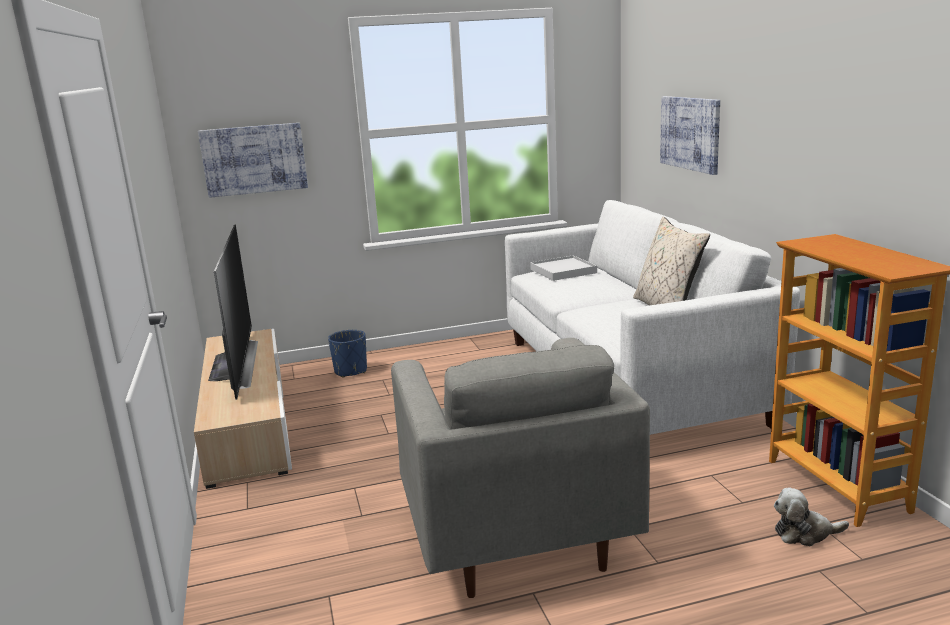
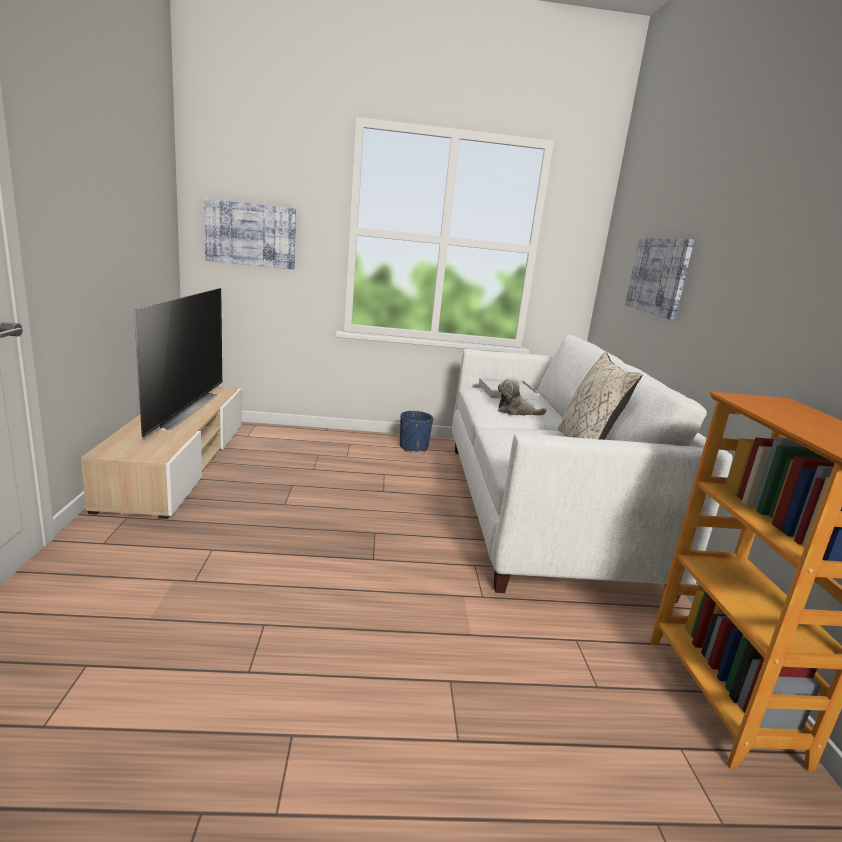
camera: 10 degrees right, 0 degrees up
(351, 371) = (298, 441): blue planter -> blue planter (413, 447)
(515, 537) = (322, 654): grey armchair -> none
(804, 533) = (658, 756): plush toy -> plush toy (516, 411)

